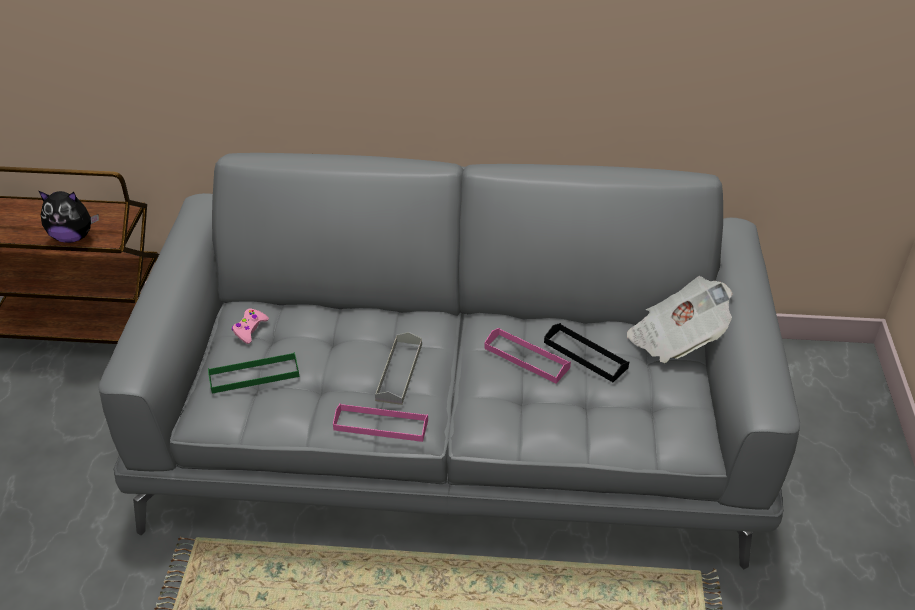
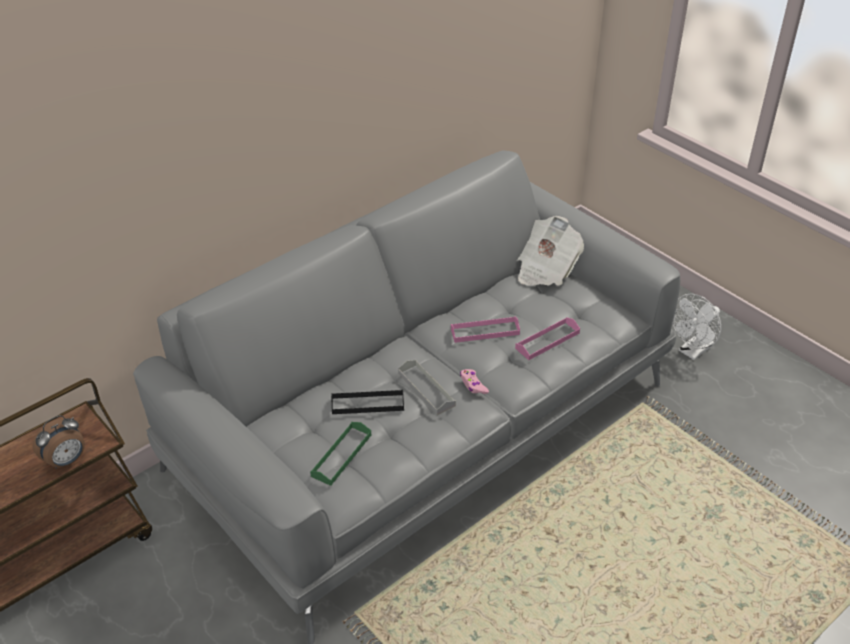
camera: 45 degrees left, 0 degrees up
(73, 237) = (67, 461): plush toy -> alarm clock
(250, 329) = (293, 431): pink game controller -> pink game controller (473, 385)
(381, 425) = (460, 426): pink tray -> pink tray (547, 341)
(585, 355) = (514, 308): black tray -> black tray (367, 404)
(837, 564) = (692, 351): none -> white fan

